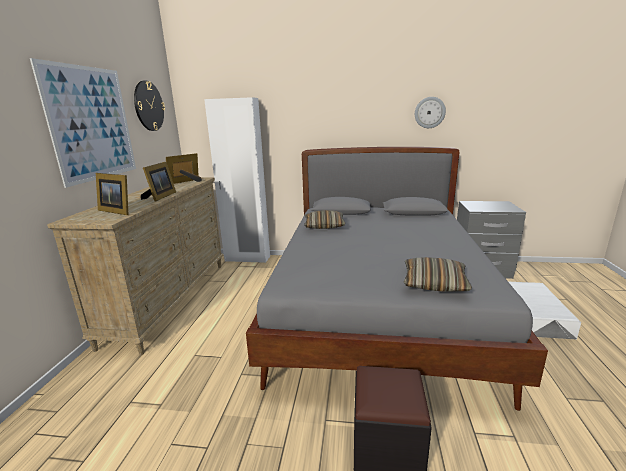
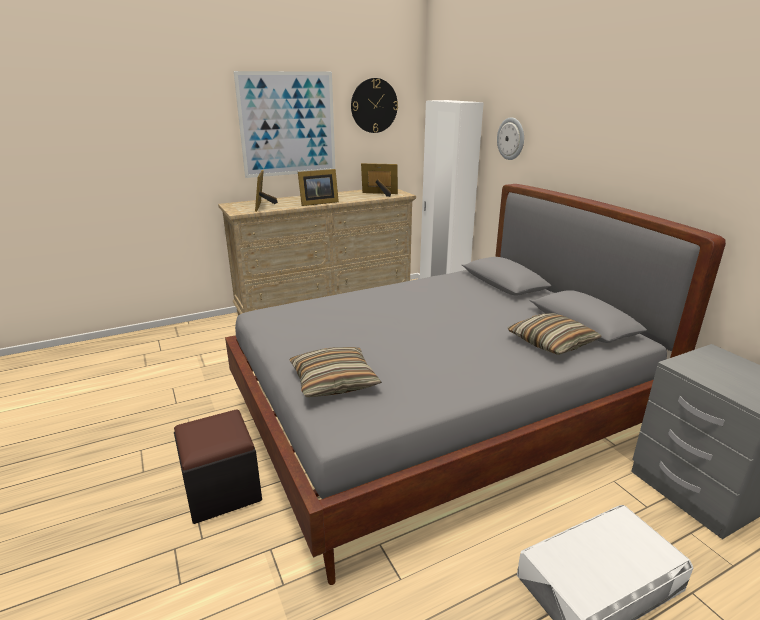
camera: 55 degrees right, 5 degrees up
(324, 226) = (436, 288): pillow -> pillow (551, 342)
(429, 112) = (695, 157): wall clock -> wall clock (511, 138)

